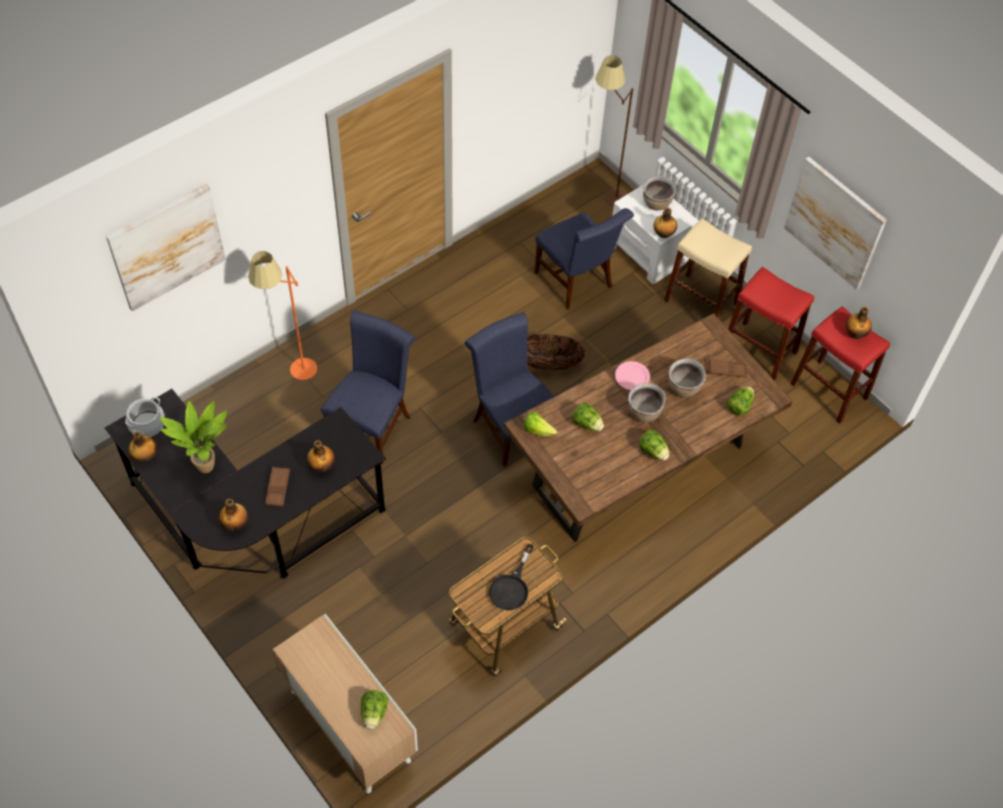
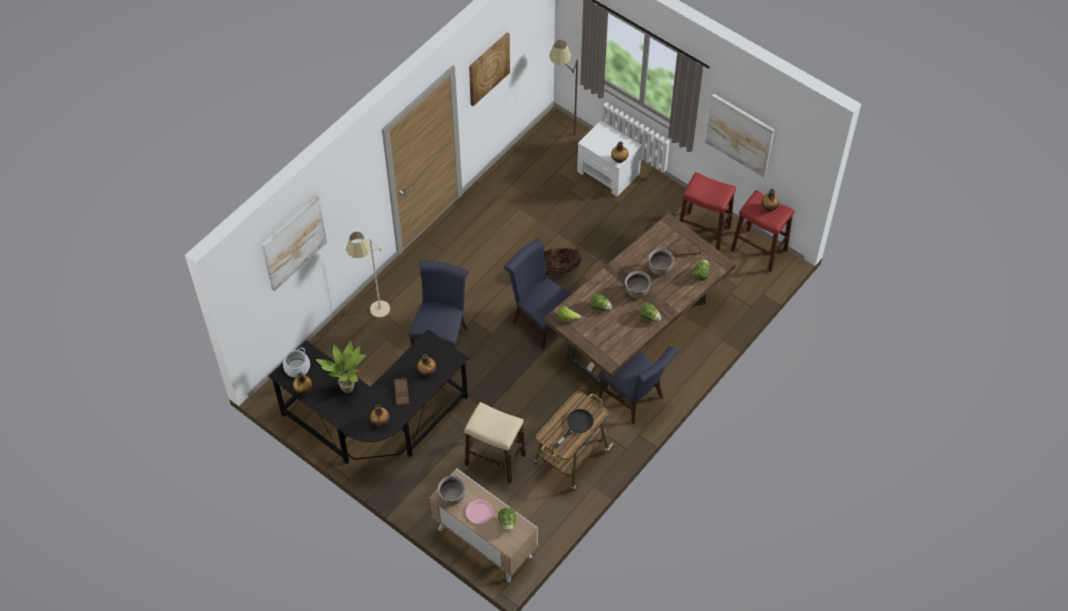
camera: 10 degrees left, 0 degrees up
(294, 376) = (374, 315): orange floor lamp -> beige floor lamp
(505, 71) = (488, 68): none -> picture
(511, 587) = (576, 425): black frying pan -> black frying pan turned 150 degrees counterclockwise
(576, 282) = (561, 206): blue chair -> blue chair (634, 399)
(632, 376) = (622, 268): pink plate -> pink plate (479, 512)
(656, 204) = (609, 138): brown cooking pot -> brown cooking pot (452, 497)
(701, 302) = (654, 203): beige stool -> beige stool (495, 459)

